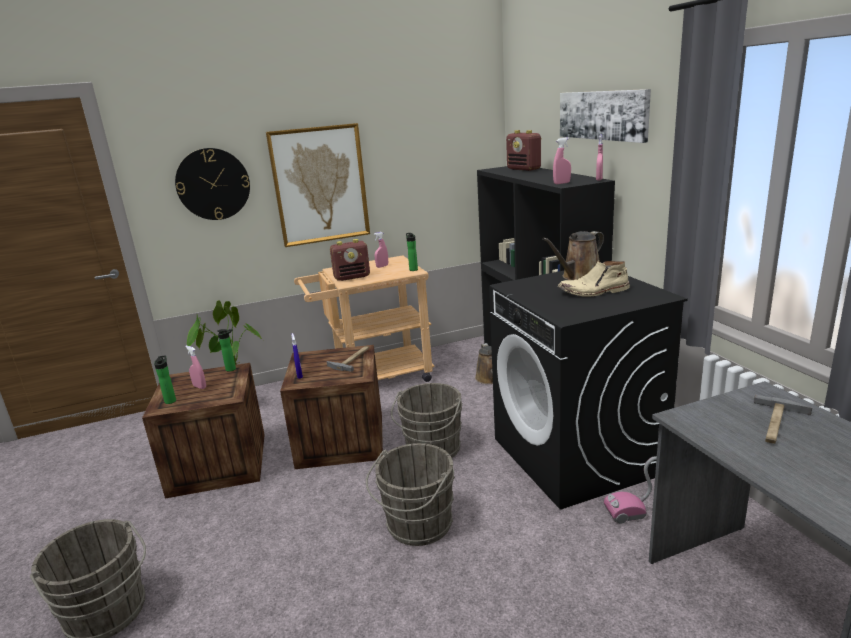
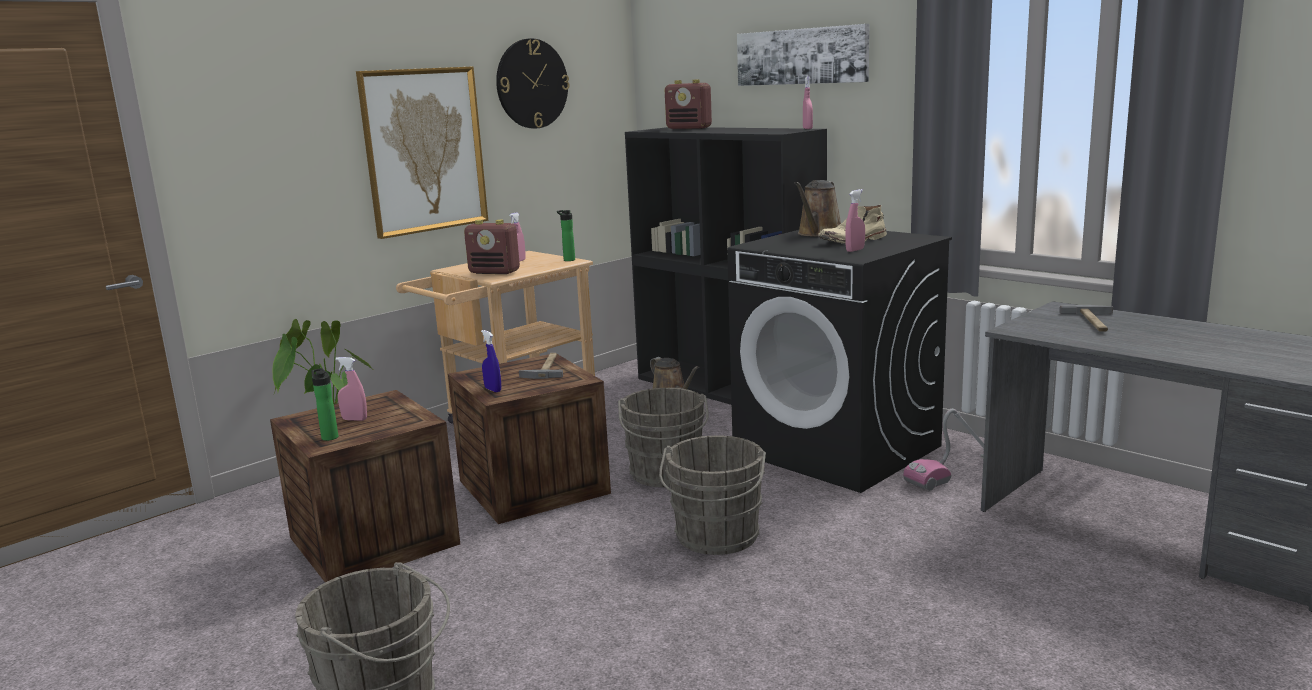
camera: 25 degrees left, 5 degrees down
(213, 184) = (283, 144): wall clock -> wall clock (532, 84)
(232, 369) = (379, 398): bottle -> none
(352, 277) = (495, 272): radio -> radio turned 60 degrees clockwise
(561, 183) = (772, 132): pink spray bottle -> pink spray bottle (855, 250)

